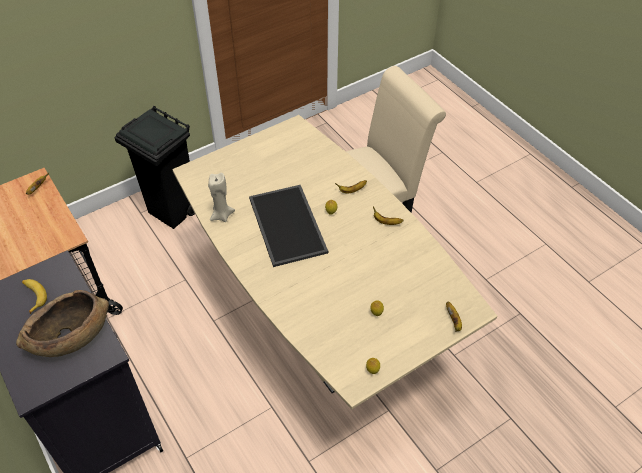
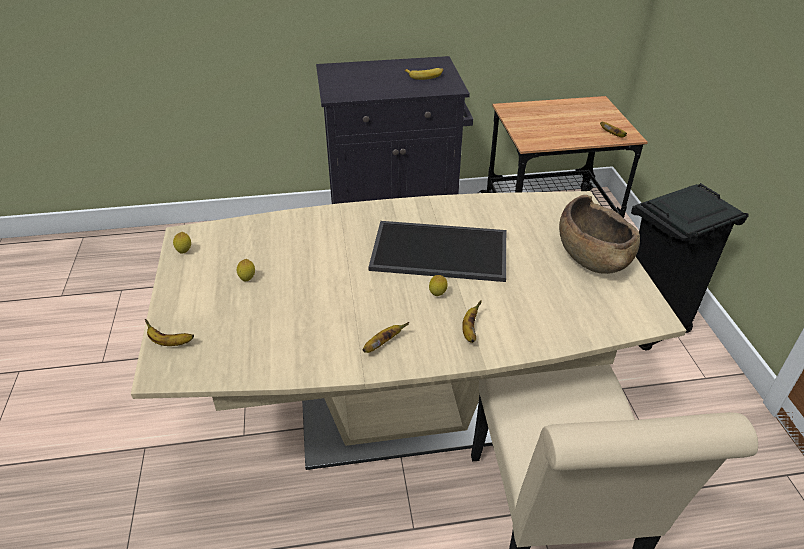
camera: 115 degrees right, 10 degrees down
(69, 336) = (368, 84): brown bowl -> brown bowl (592, 253)
(221, 215) = (487, 208): beige candle -> none

